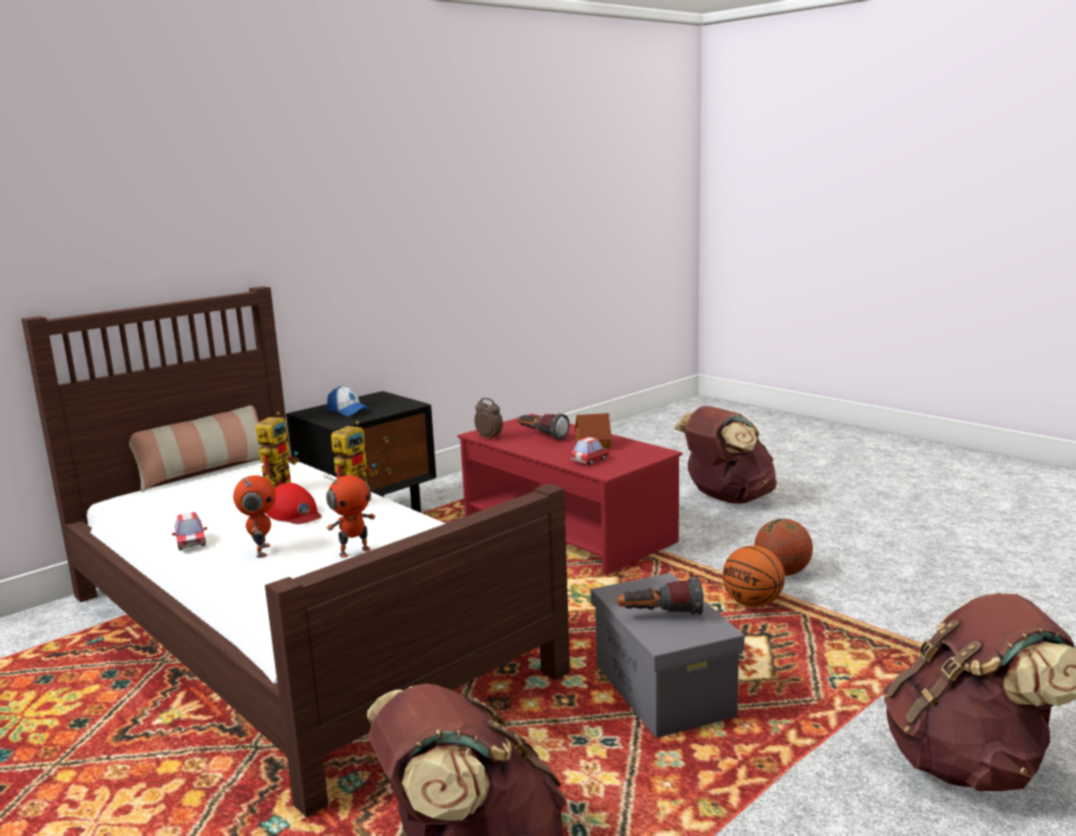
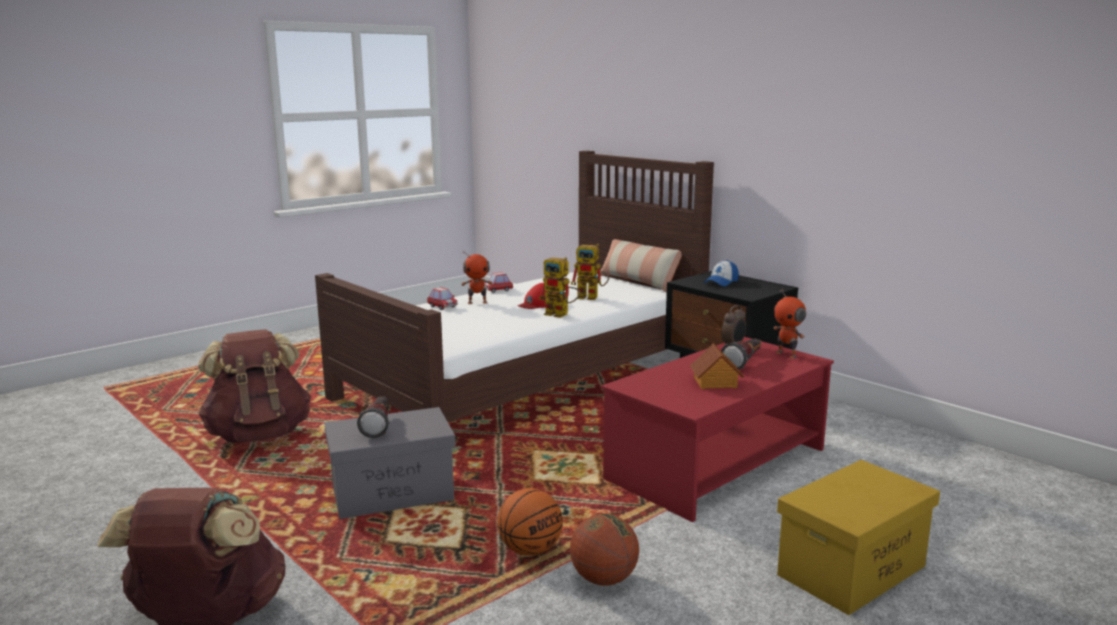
camera: 90 degrees right, 0 degrees up
(354, 551) = (465, 319): toy robot -> toy robot (787, 355)
(590, 460) = (661, 380): toy car -> toy car (442, 306)
(727, 499) = (852, 569): brown backpack -> yellow storage box

